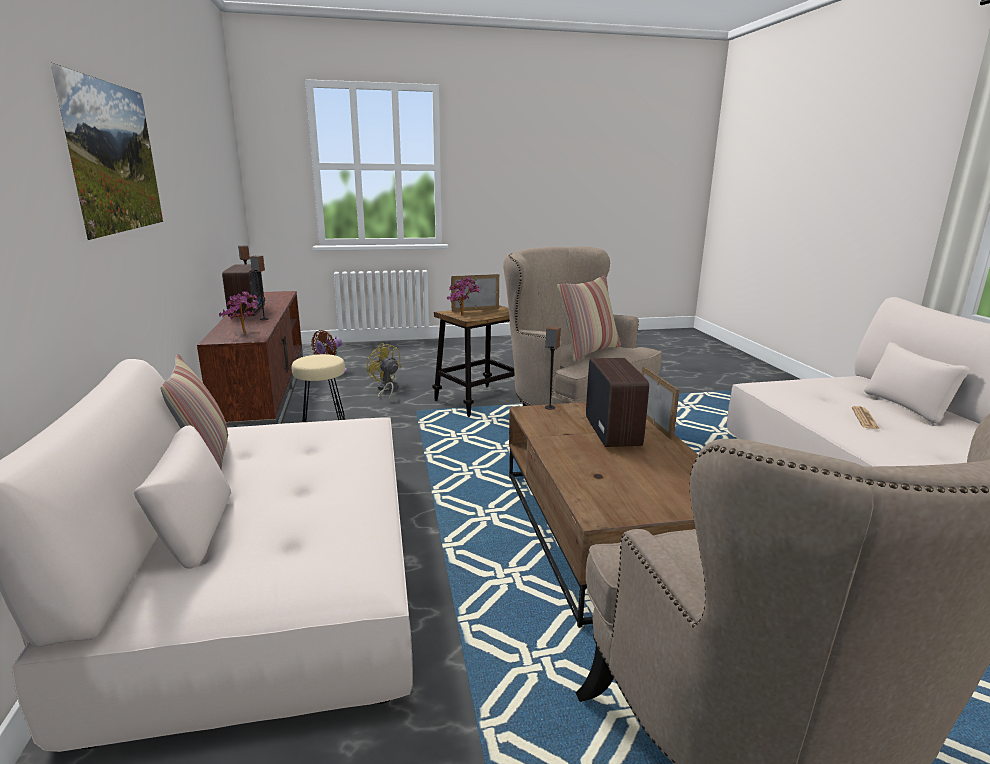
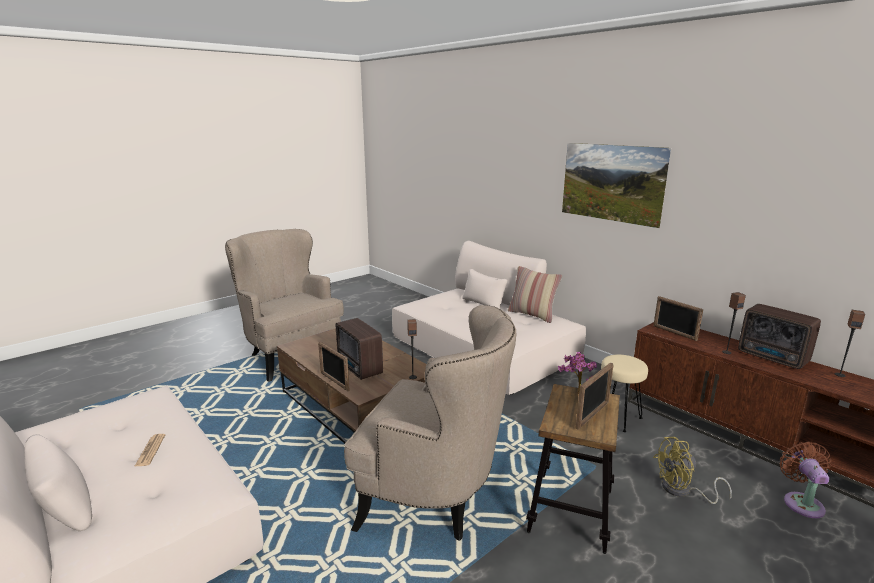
camera: 150 degrees right, 0 degrees up
(245, 333) = (674, 333): potted plant -> picture frame
(386, 390) = (682, 491): yellow fan -> yellow fan turned 150 degrees clockwise
(588, 351) = (413, 404): pillow -> none

